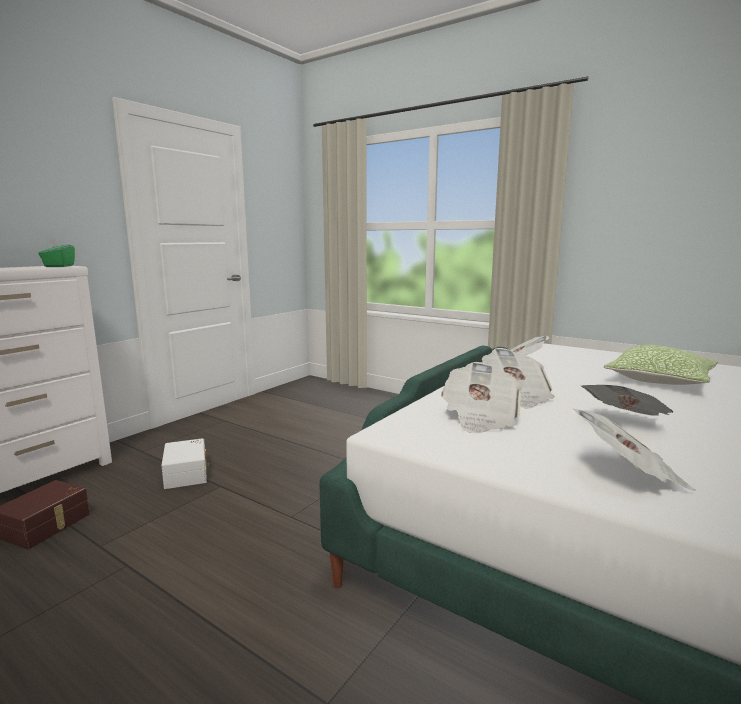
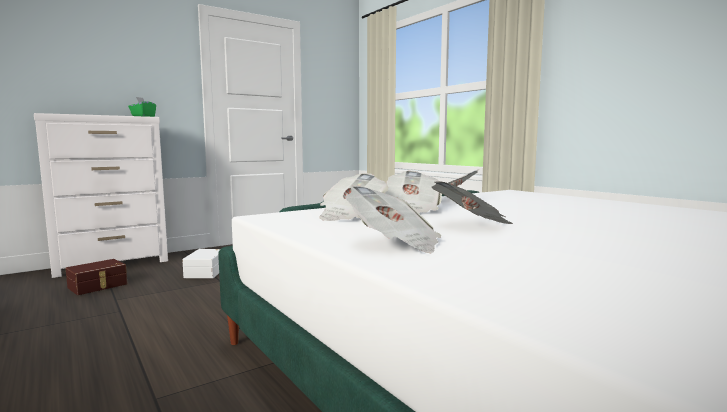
camera: 20 degrees right, 5 degrees down
(659, 380) = (580, 211): pillow -> none

